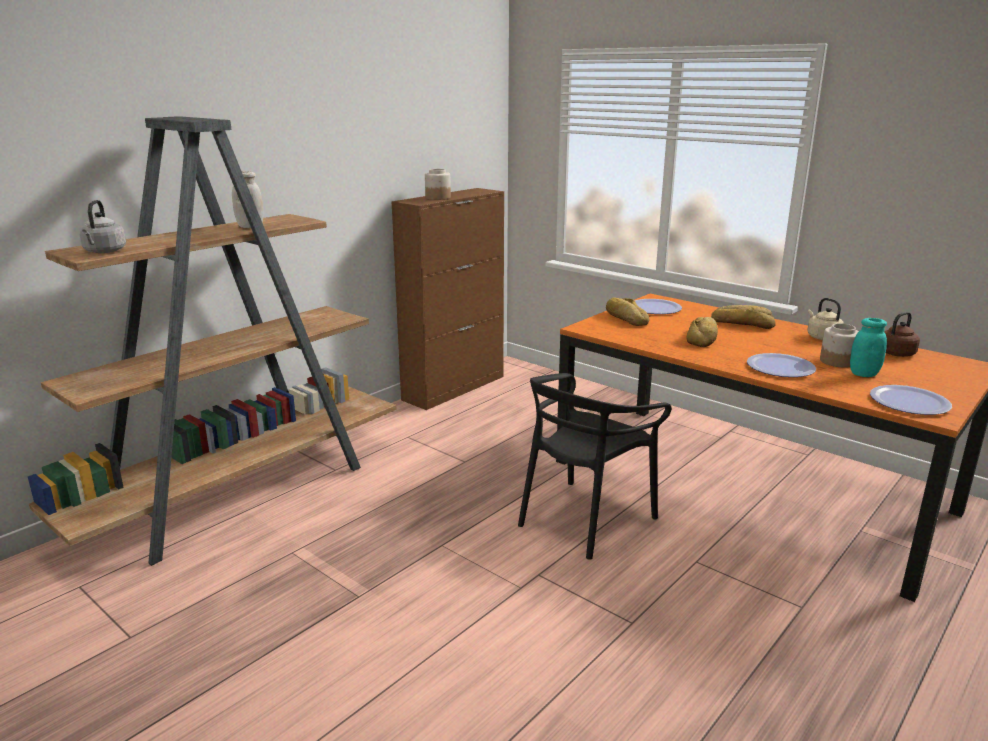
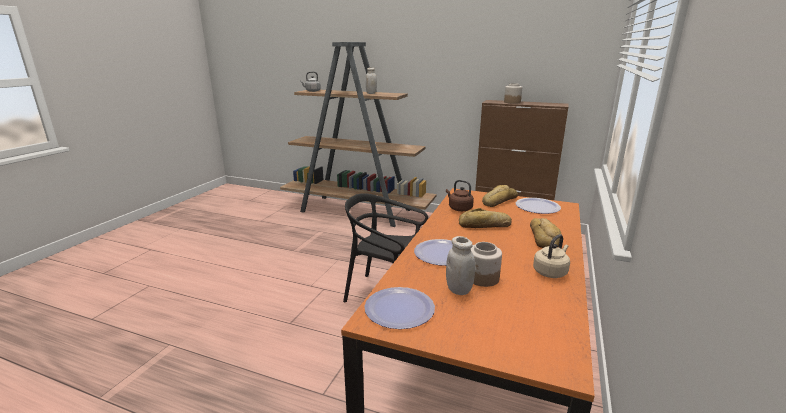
camera: 70 degrees right, 0 degrees up
(863, 374) = (459, 289): turquoise jar -> white jar
(895, 354) = (543, 311): brown kettle -> brown kettle (459, 208)

